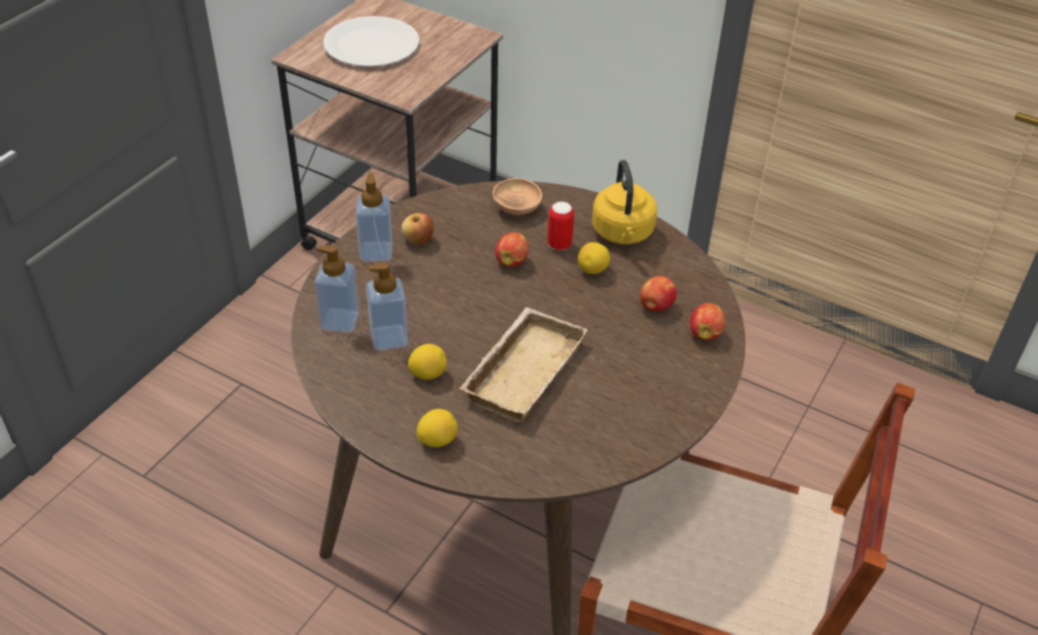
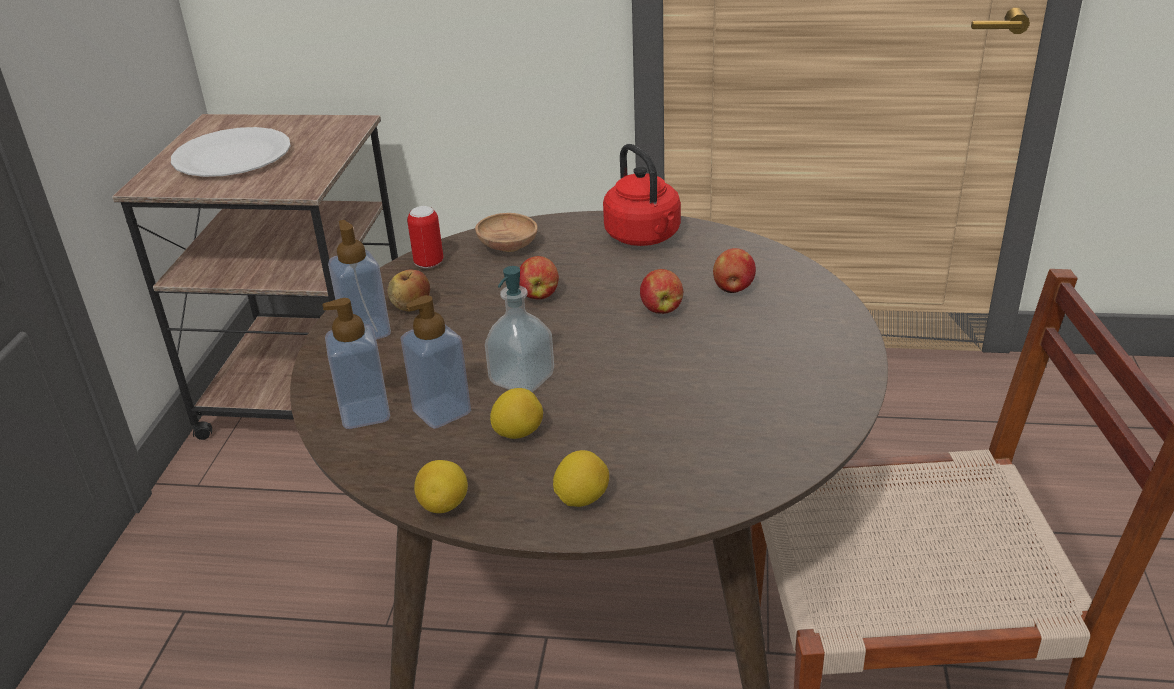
camera: 20 degrees left, 10 degrees down
(456, 331) = (522, 379): none -> soap dispenser
(522, 368) = (630, 391): beige tray -> none
(559, 244) = (582, 265): can -> can (429, 263)
(593, 270) = (638, 277): lemon -> lemon (444, 505)
(623, 234) = (644, 237): yellow kettle -> red kettle
(705, 333) = (806, 296): apple -> apple (661, 309)

